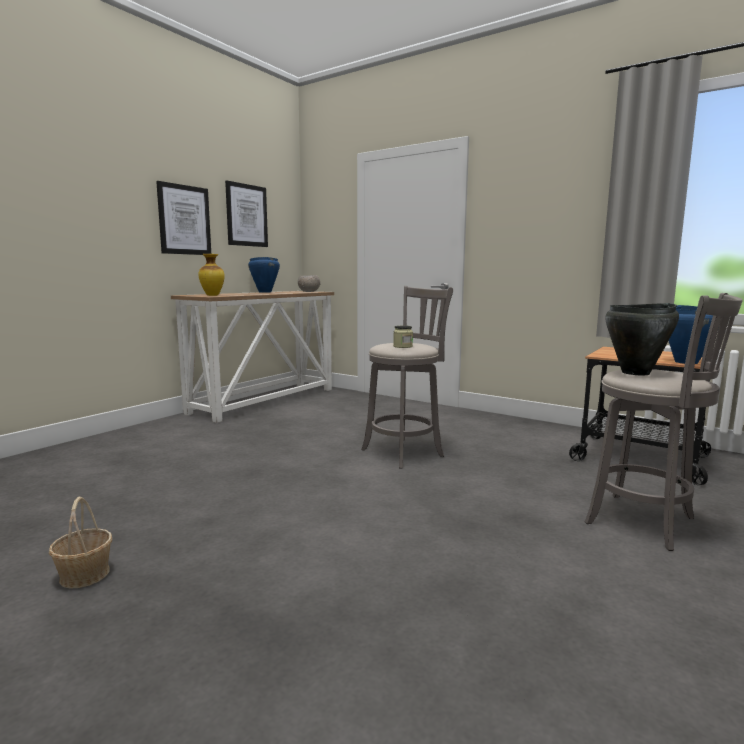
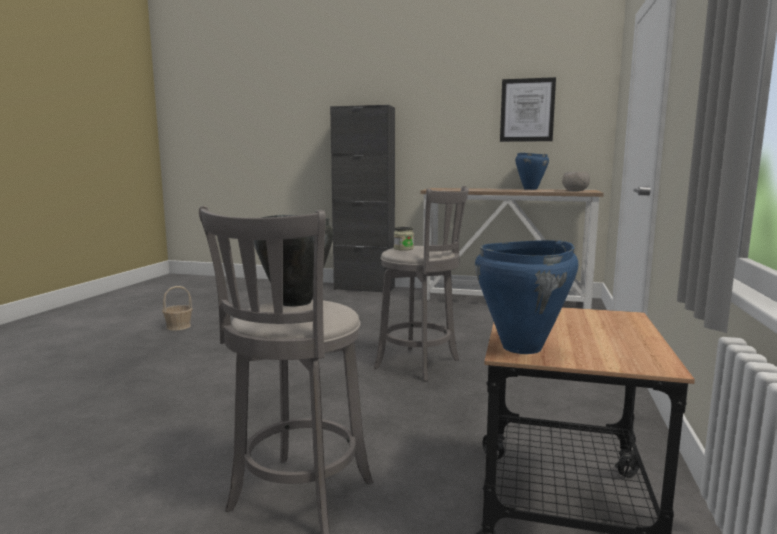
camera: 70 degrees right, 0 degrees up
(116, 437) = (364, 288): none -> black cabinet
(184, 220) = (452, 122): picture -> none
(213, 295) = (440, 189): vase -> none

